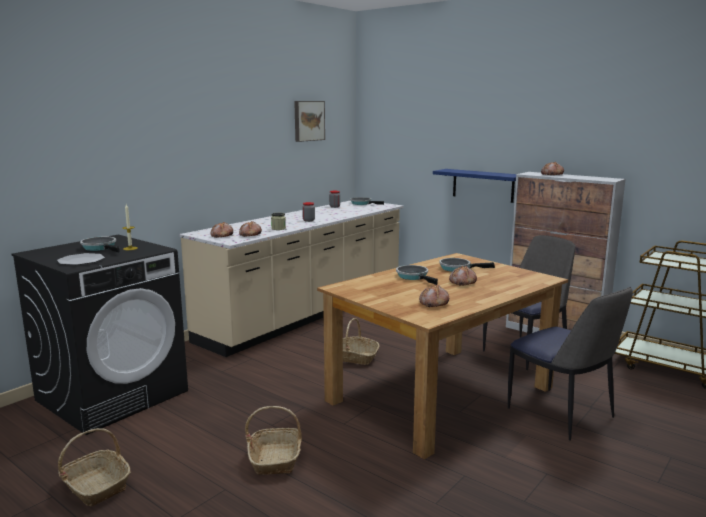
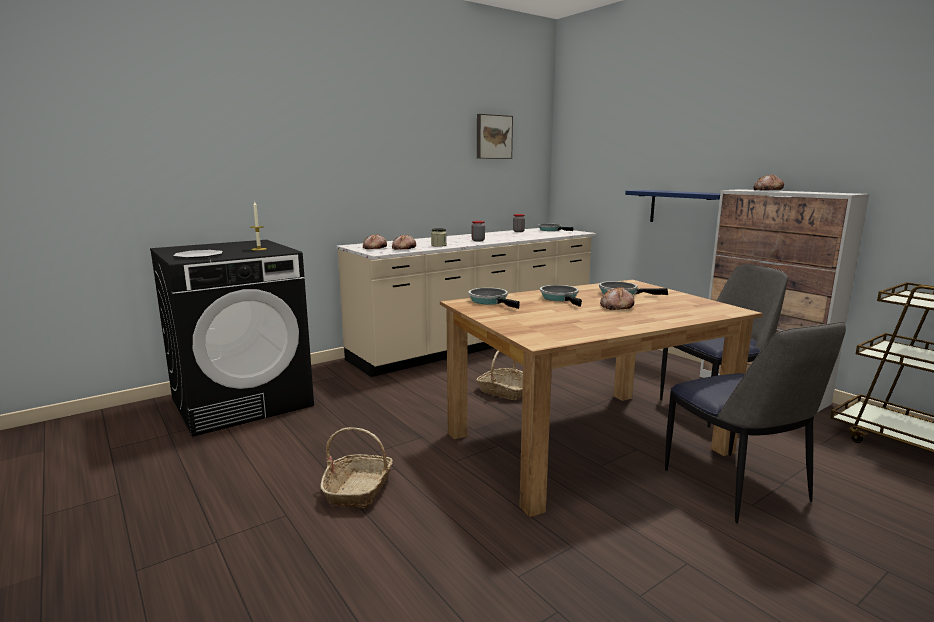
camera: 15 degrees right, 0 degrees up
(95, 486) = (164, 490): basket -> none
(101, 248) = (233, 247): frying pan -> frying pan (490, 301)
(433, 303) = (562, 325): bread -> none

